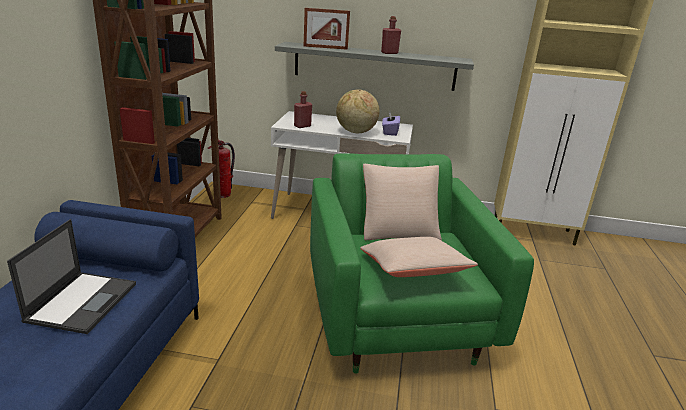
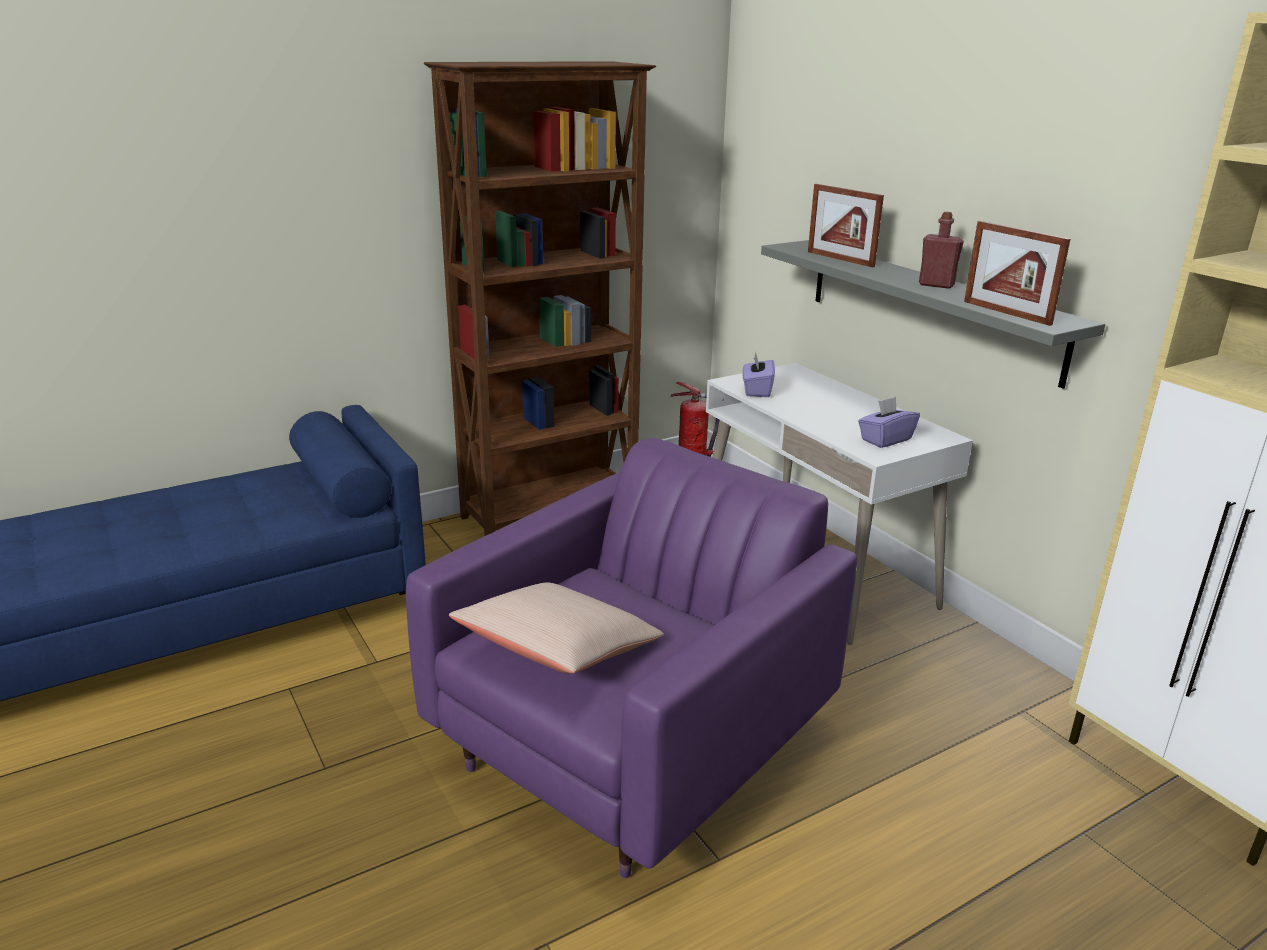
camera: 50 degrees right, 0 degrees up
(83, 301) = (247, 512): laptop -> none
(302, 126) = (757, 390): red bottle -> purple tissue box
(355, 132) = (822, 422): globe -> none
(396, 317) = (634, 746): green armchair -> purple armchair
(398, 230) = (667, 596): beige pillow -> none
(440, 59) = (1006, 313): none -> picture frame

